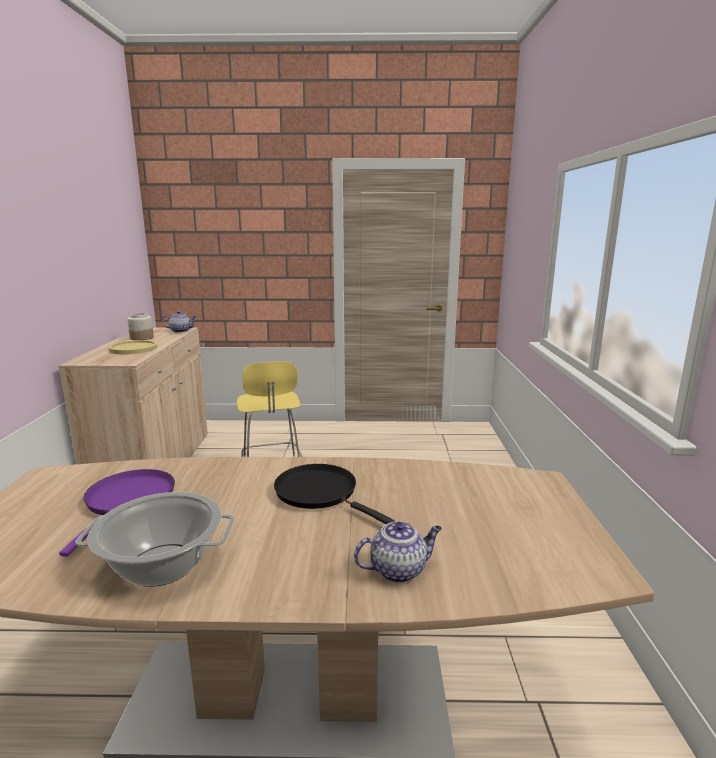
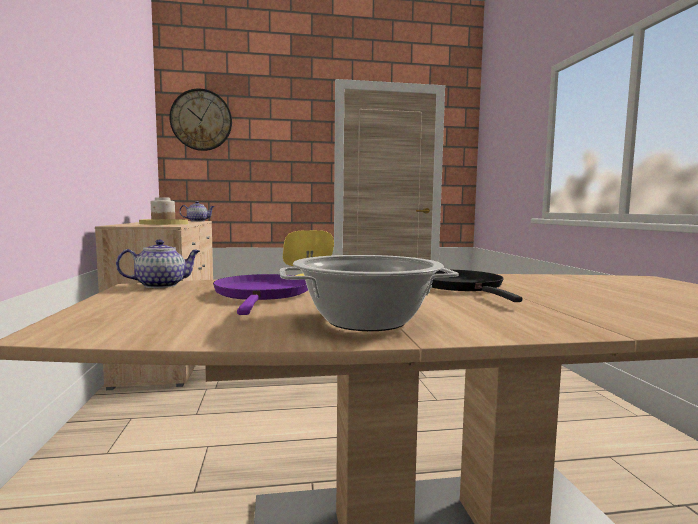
camera: 10 degrees left, 10 degrees down
(188, 213) = (201, 120): none -> wall clock
(320, 493) = (461, 287): black frying pan -> black frying pan turned 45 degrees clockwise
(399, 570) = (623, 314): teapot -> teapot (162, 285)

